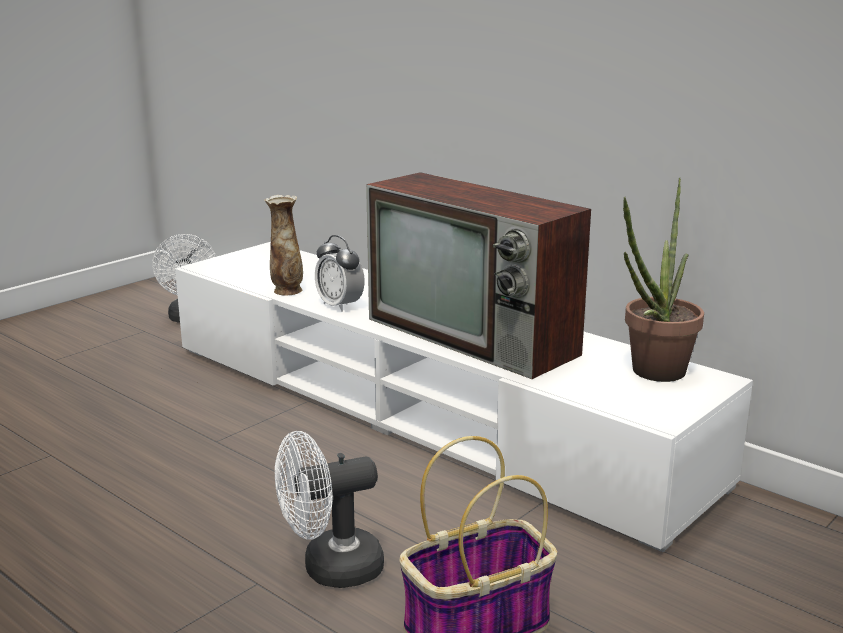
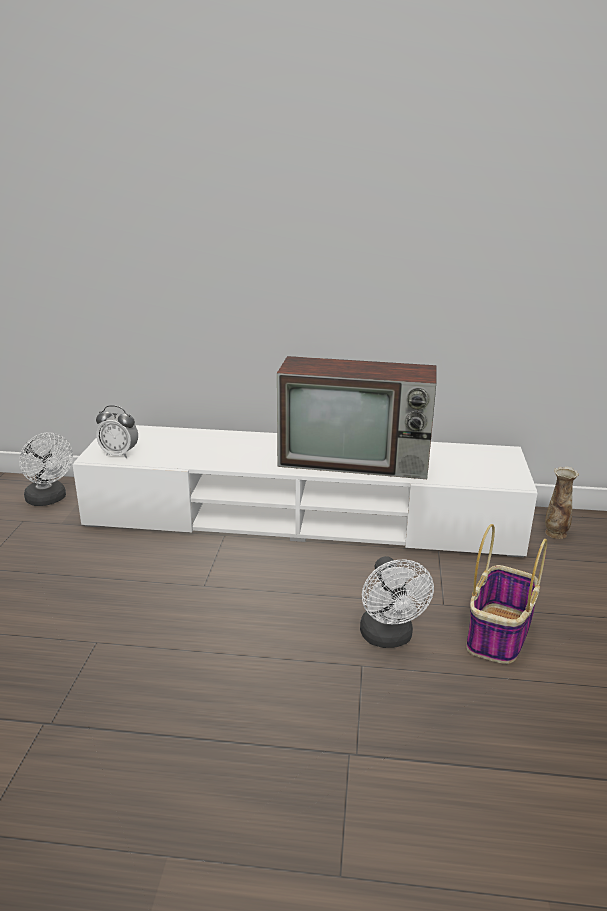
camera: 35 degrees left, 5 degrees up
(287, 291) = (189, 460): vase -> vase (555, 533)
(330, 569) = (389, 638): white fan -> white fan turned 45 degrees counterclockwise
(340, 306) = (243, 462): alarm clock -> alarm clock (119, 454)
(652, 375) = (476, 458): potted plant -> none

